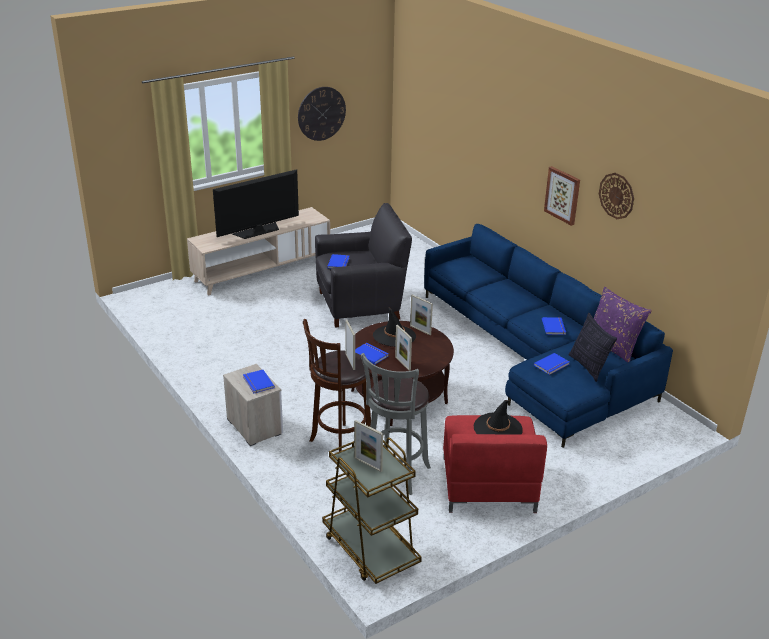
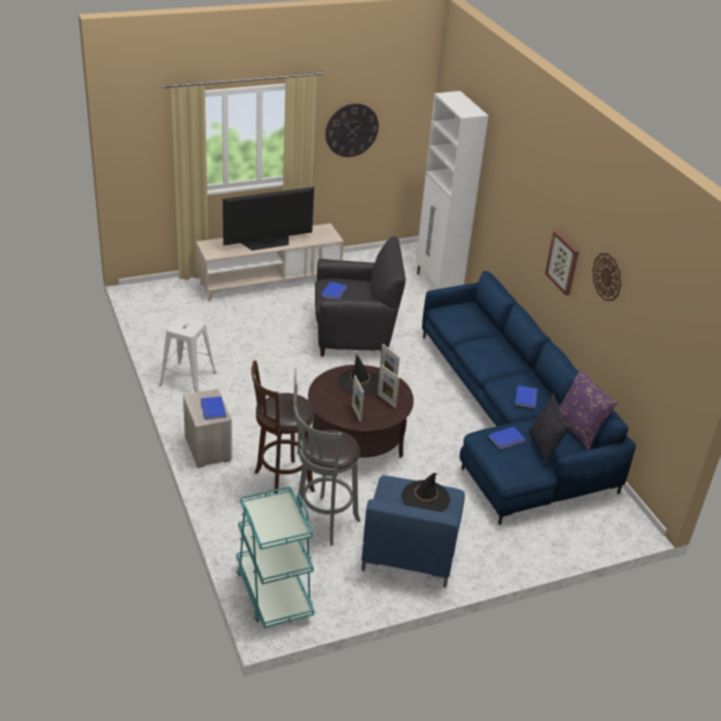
camera: 10 degrees right, 5 degrees up
(211, 366) = (187, 378): none -> white stool
(368, 464) = (273, 517): picture frame -> picture frame (386, 400)
(370, 549) = (273, 592): brown cart -> turquoise cart
(371, 354) = (329, 398): blue book -> none
(422, 252) = (438, 286): none -> white cabinet
(489, 483) = (411, 548): red armchair -> blue armchair

